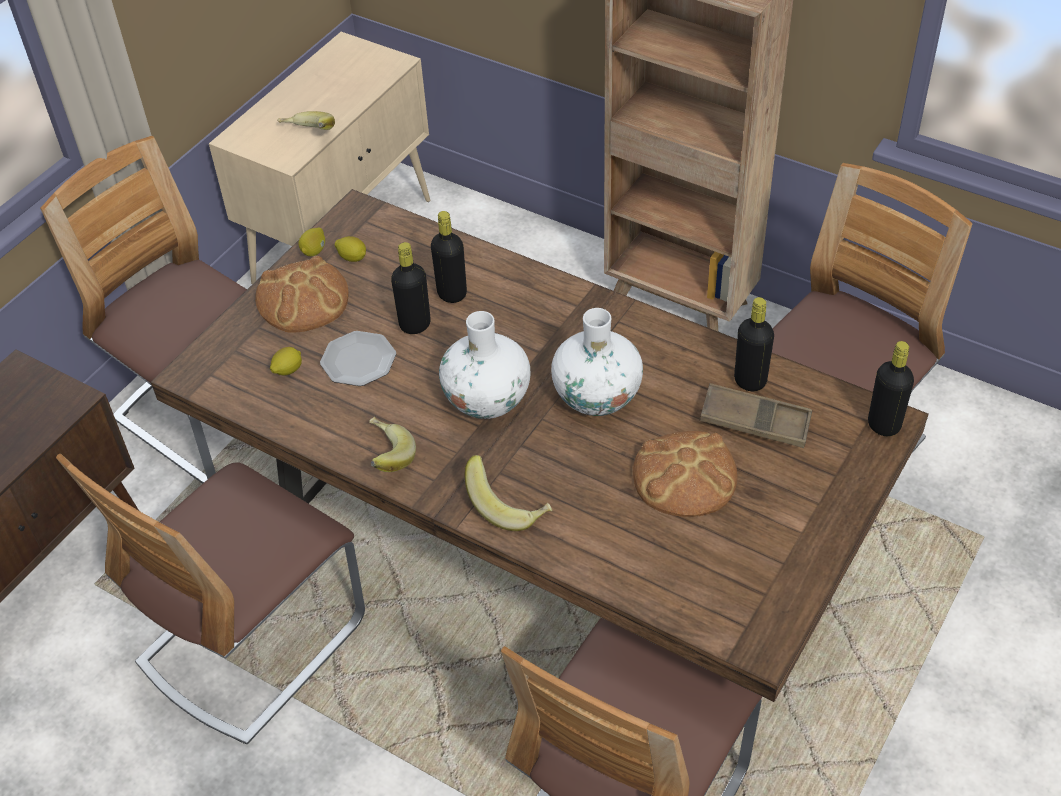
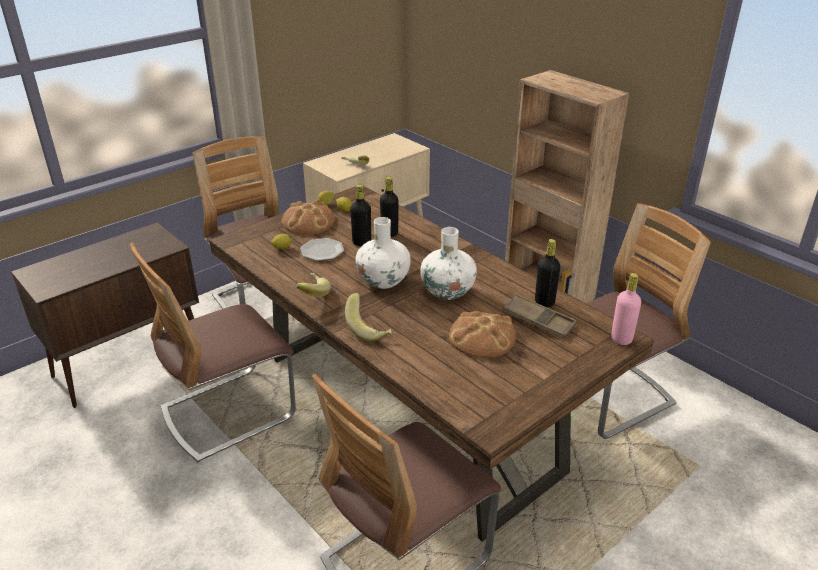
camera: 15 degrees right, 15 degrees down
(884, 425) = (621, 339): black bottle -> pink bottle

